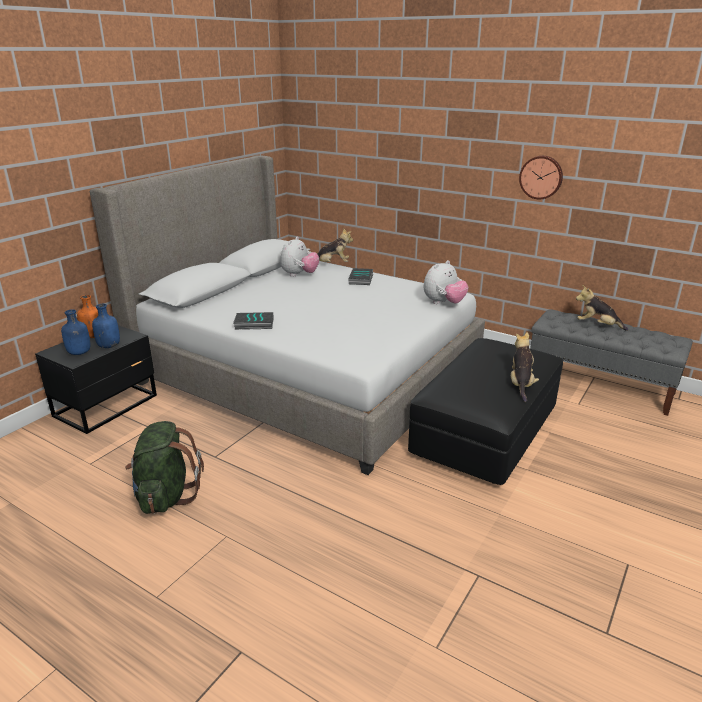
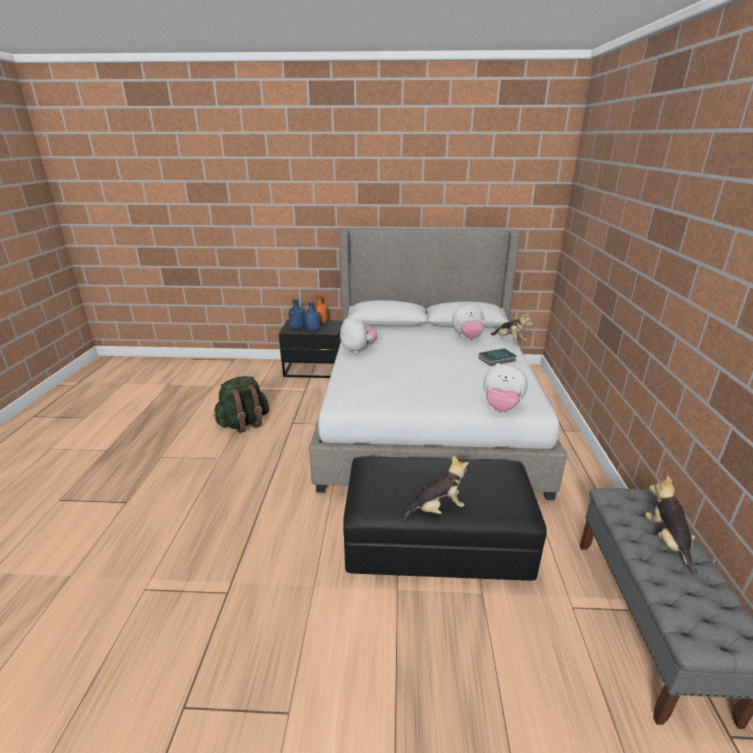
camera: 60 degrees right, 0 degrees up
(253, 324) = (358, 350): book -> plush toy
(541, 177) = (700, 314): wall clock -> none

